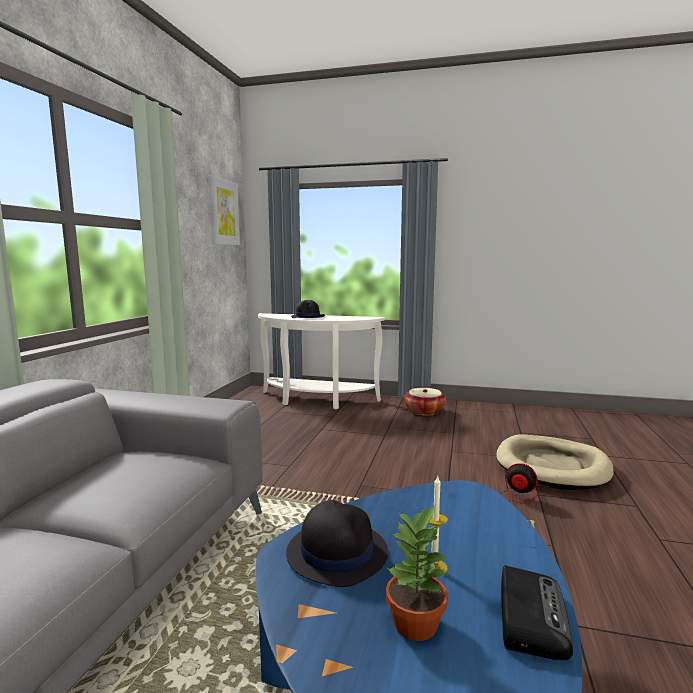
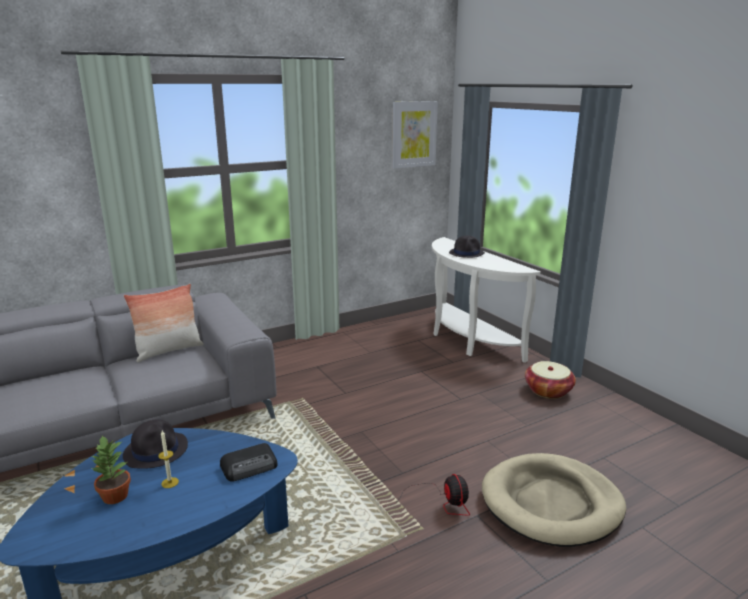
camera: 45 degrees right, 10 degrees up
(100, 466) = (168, 351): none -> pillow
(530, 616) = (149, 526): radio -> radio (250, 466)

